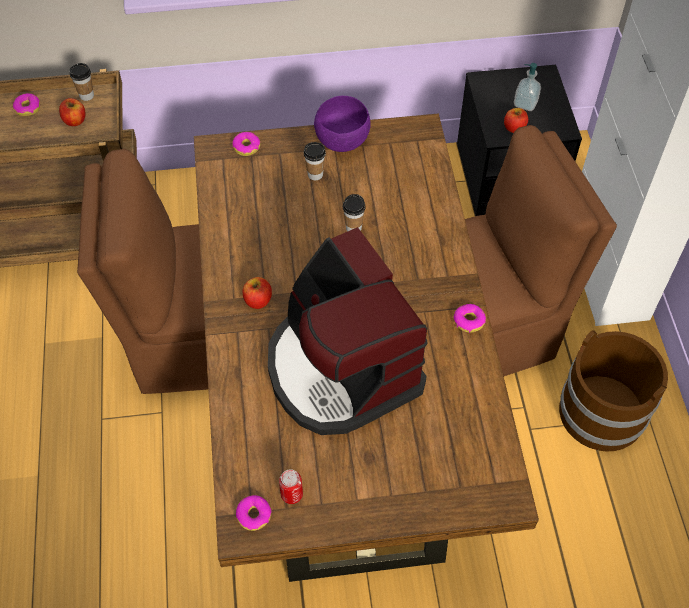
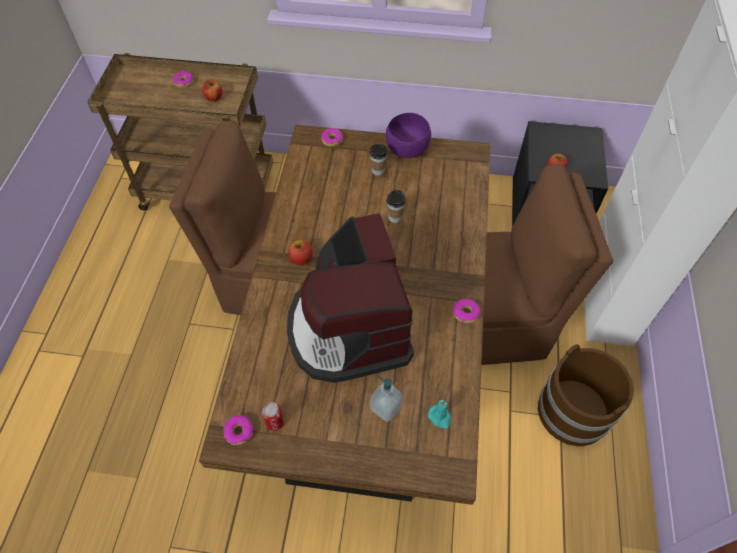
camera: 15 degrees right, 0 degrees up
(86, 95) = (228, 81): cup -> none
(475, 443) = (440, 417): none -> turquoise candle
(525, 103) = (569, 153): soap dispenser -> soap dispenser (386, 407)

